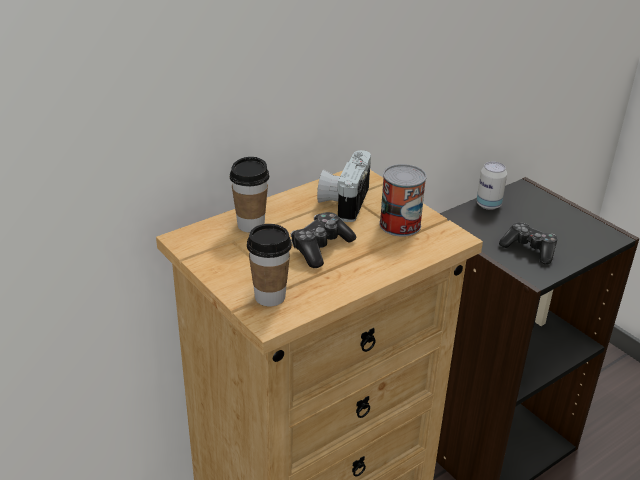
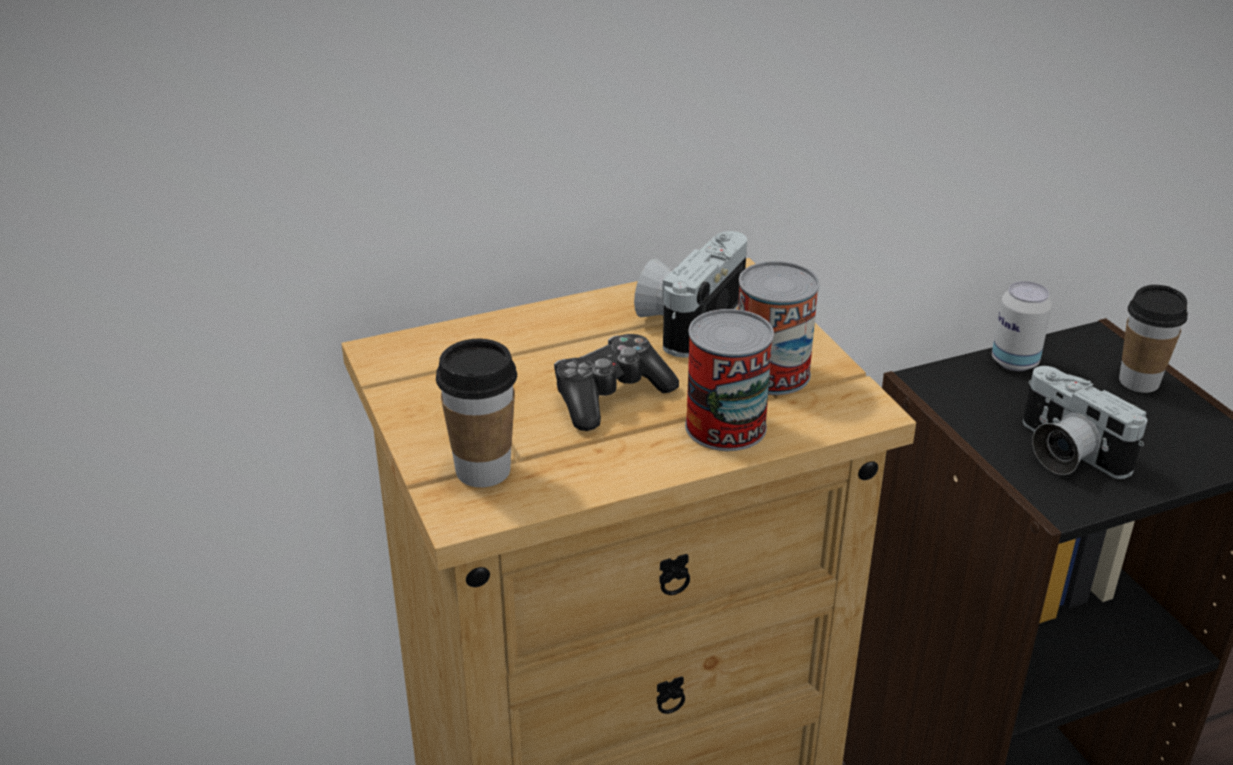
camera: 15 degrees right, 0 degrees up
(251, 225) = (507, 342): cup -> cup (1139, 382)
(388, 256) = (725, 426): none -> can
(529, 249) = (1065, 453): game controller -> camera

